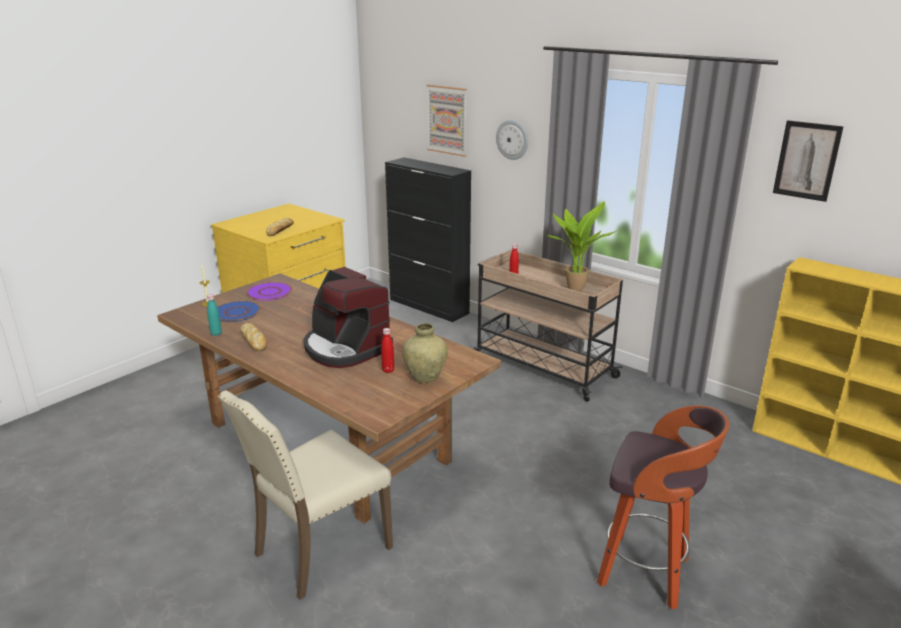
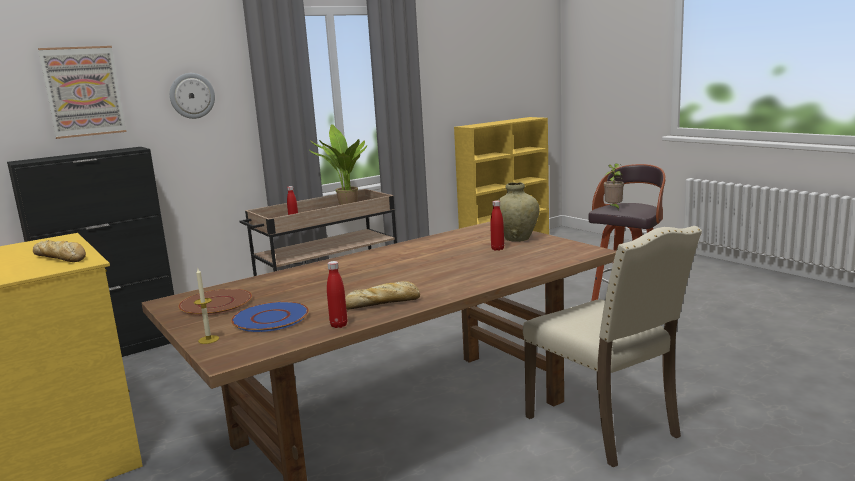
camera: 75 degrees left, 10 degrees down
(216, 333) = (339, 325): turquoise bottle -> red bottle
(269, 292) = (216, 303): purple plate -> brown plate
(345, 348) = (436, 263): coffee machine -> none
(642, 445) = (613, 208): none -> potted plant
(806, 160) = (441, 58): picture -> none

